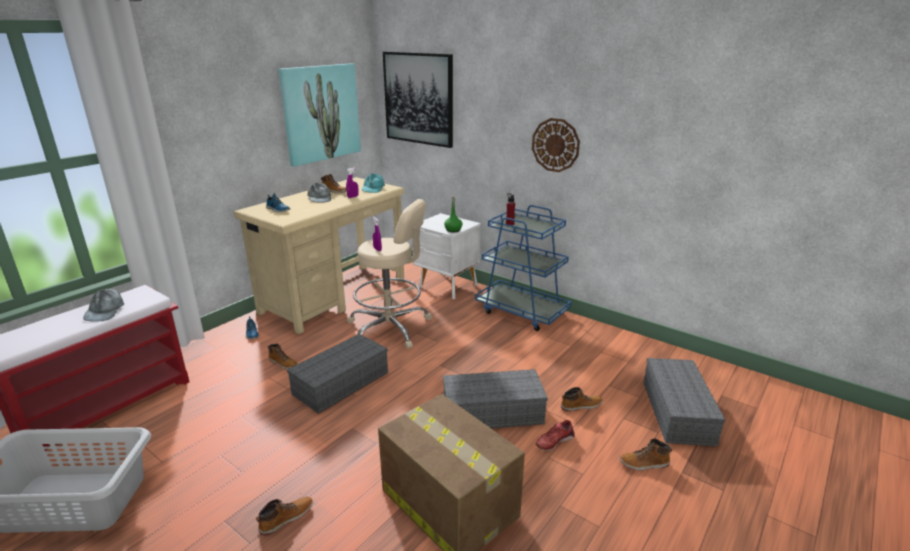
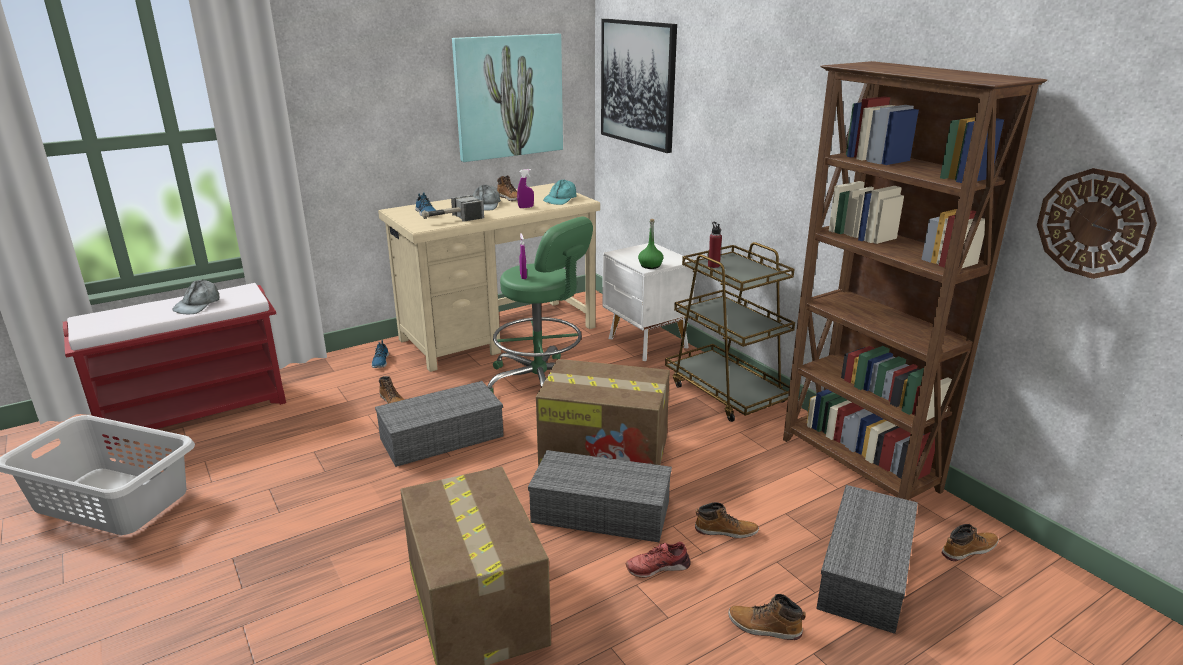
camera: 20 degrees right, 0 degrees up
(286, 518) = (293, 572): boot -> boot (968, 550)
(303, 212) = (451, 219): none -> hammer
(390, 328) = (540, 384): beige stool -> green stool
(469, 369) = (606, 453): none -> cardboard box
(522, 312) = (726, 393): blue cart -> brown cart
(555, 145) = (789, 159): wall clock -> wall clock (1094, 223)
(631, 344) = (858, 466): none -> brown bookcase

